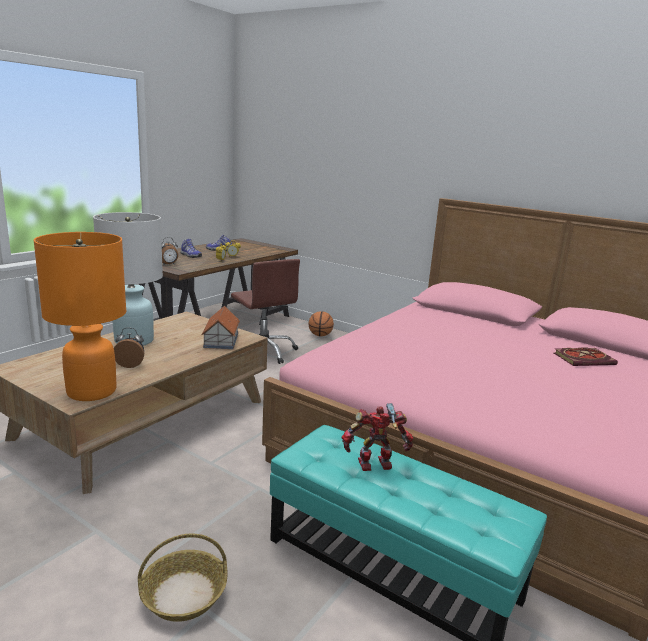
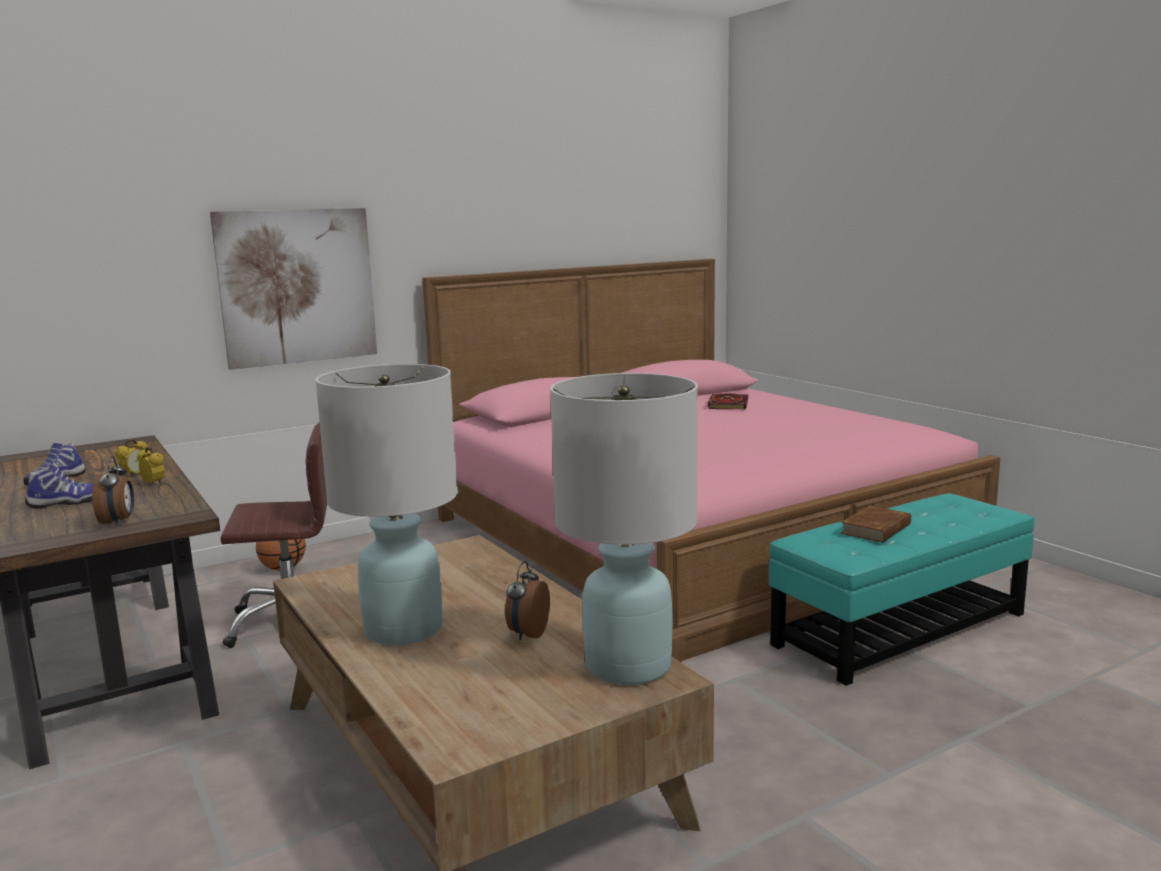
camera: 65 degrees left, 5 degrees down
(91, 391) = (629, 666): orange table lamp -> white table lamp
(183, 595) = (940, 751): basket -> none
(221, 340) = (466, 564): toy house -> none
(372, 190) = (297, 286): none -> picture
(375, 465) = (876, 529): toy robot -> brown book

